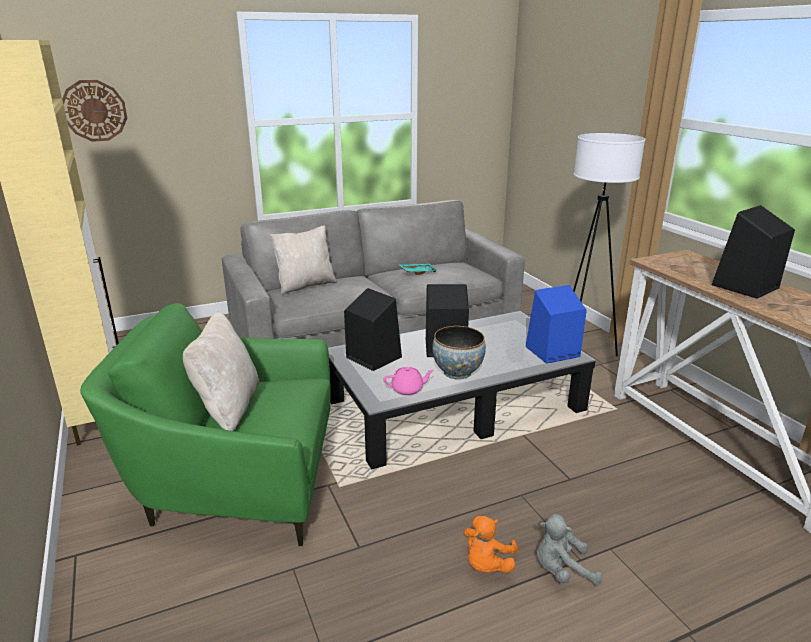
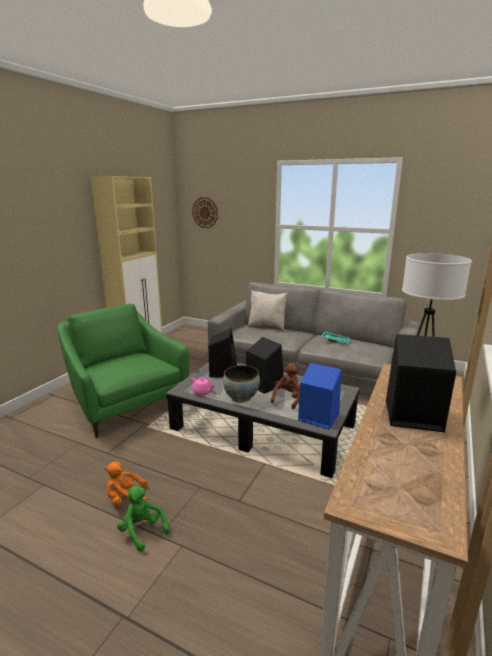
camera: 50 degrees right, 5 degrees down
(228, 407) = (119, 359): beige pillow -> none
(495, 350) = (287, 399): none -> brown plush toy
(562, 571) = (142, 531): grey plush toy -> green plush toy

